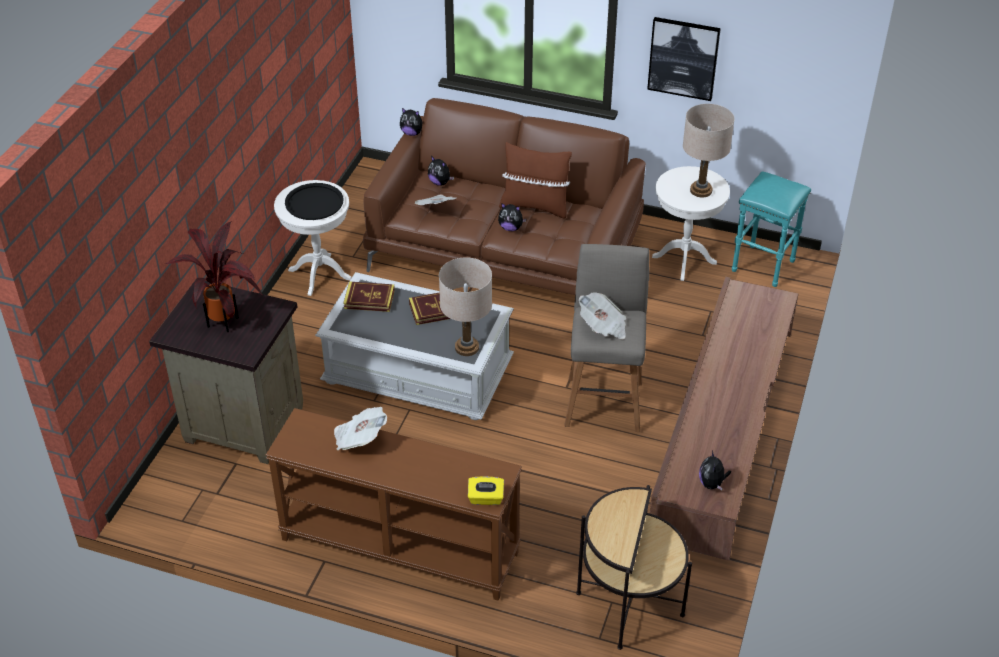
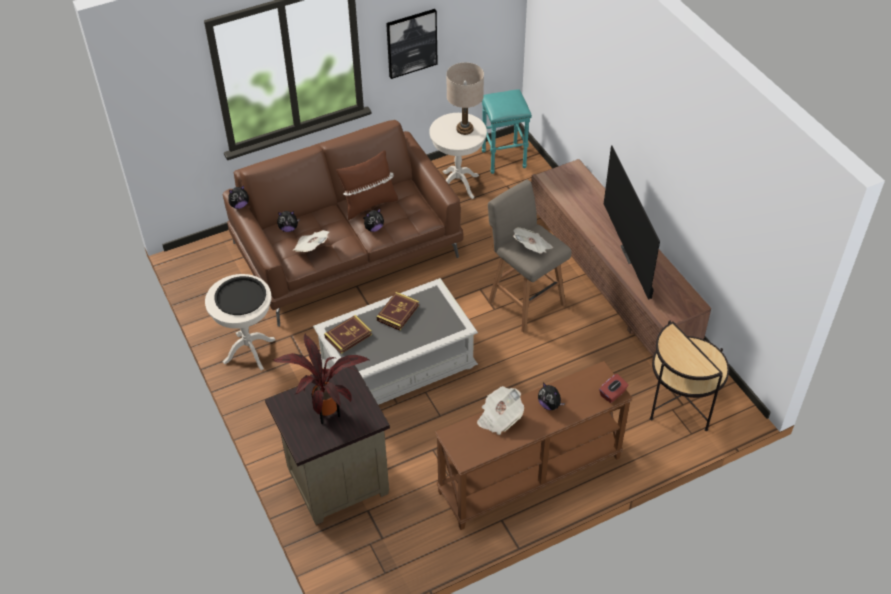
camera: 45 degrees left, 5 degrees up
(466, 347) = (448, 321): beige table lamp -> none
(485, 498) = (612, 394): yellow tissue box -> red tissue box
(712, 484) = (676, 298): plush toy -> plush toy (549, 405)
(726, 412) = (632, 253): none -> television

